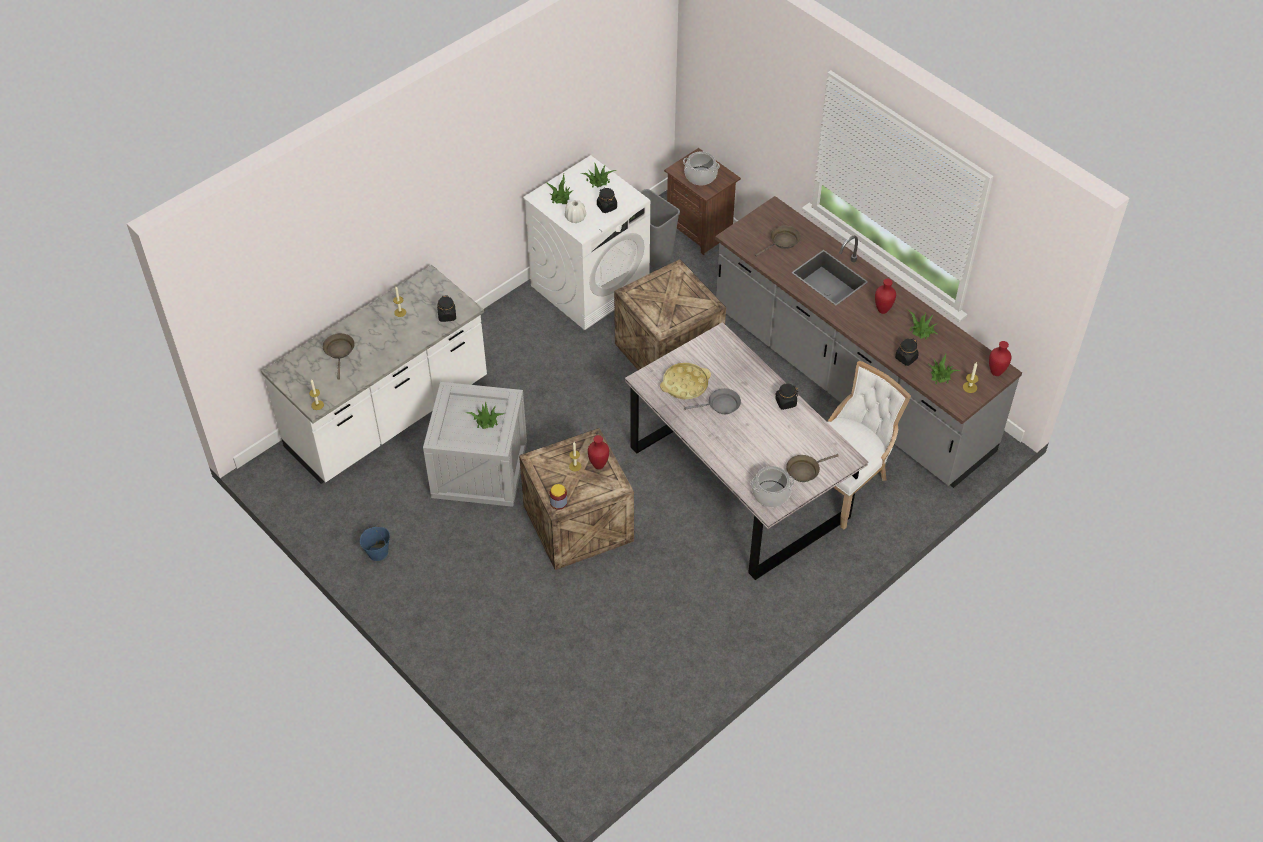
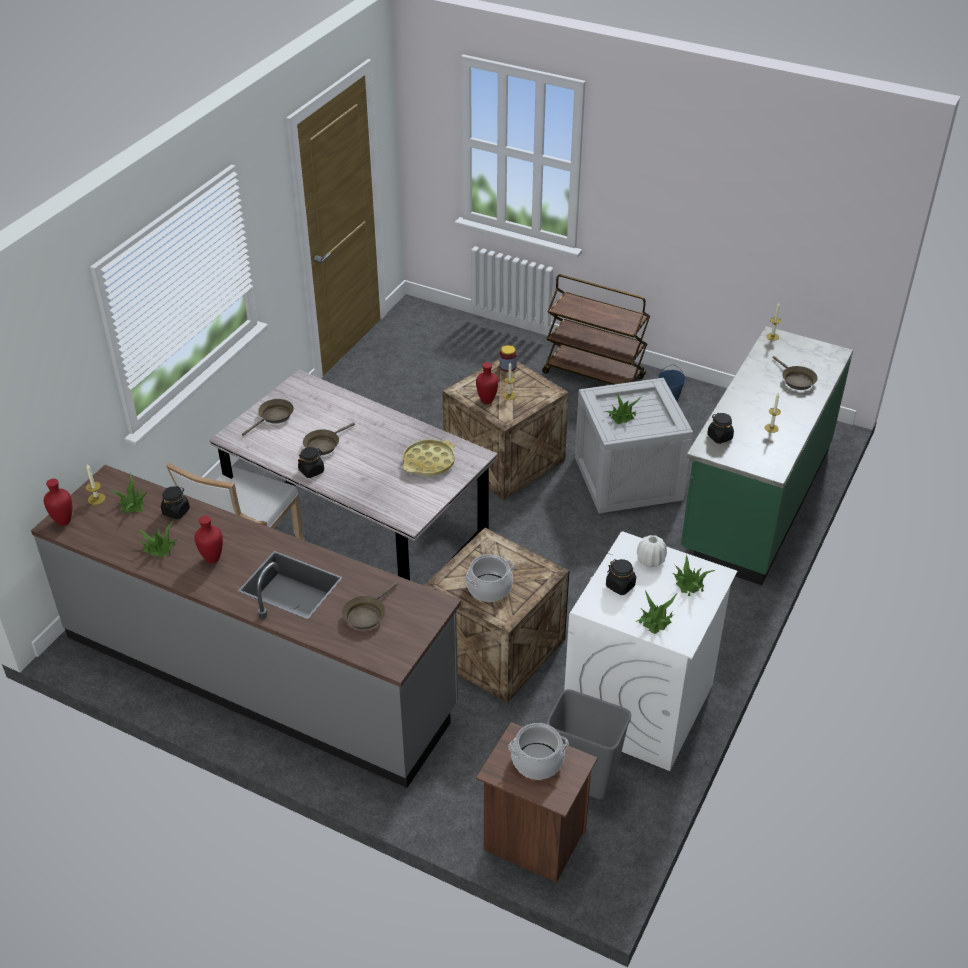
camera: 160 degrees right, 10 degrees down
(388, 415) = (755, 500): white counter -> green counter
(432, 605) = (594, 375): none -> brown cart
(721, 405) = (381, 452): grey frying pan -> none
(768, 427) = (324, 444): none -> brown frying pan
(771, 493) = (303, 392): cooking pot -> cooking pot (489, 588)

